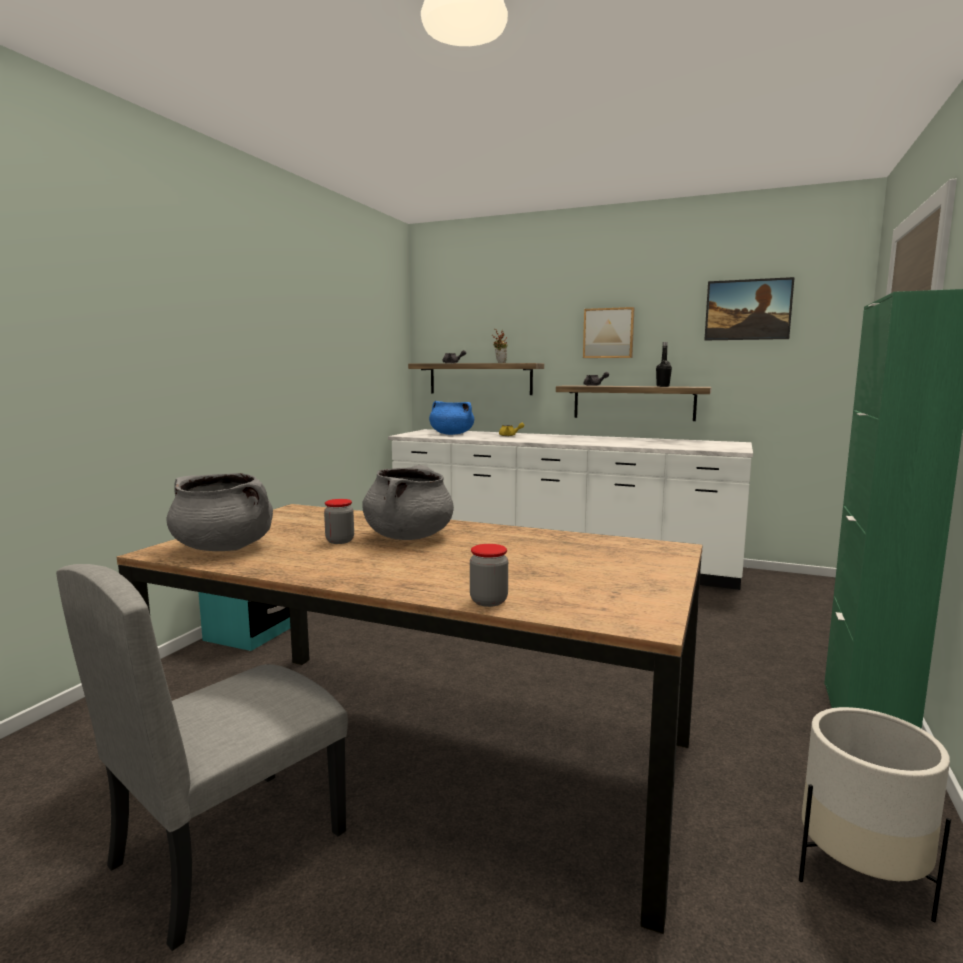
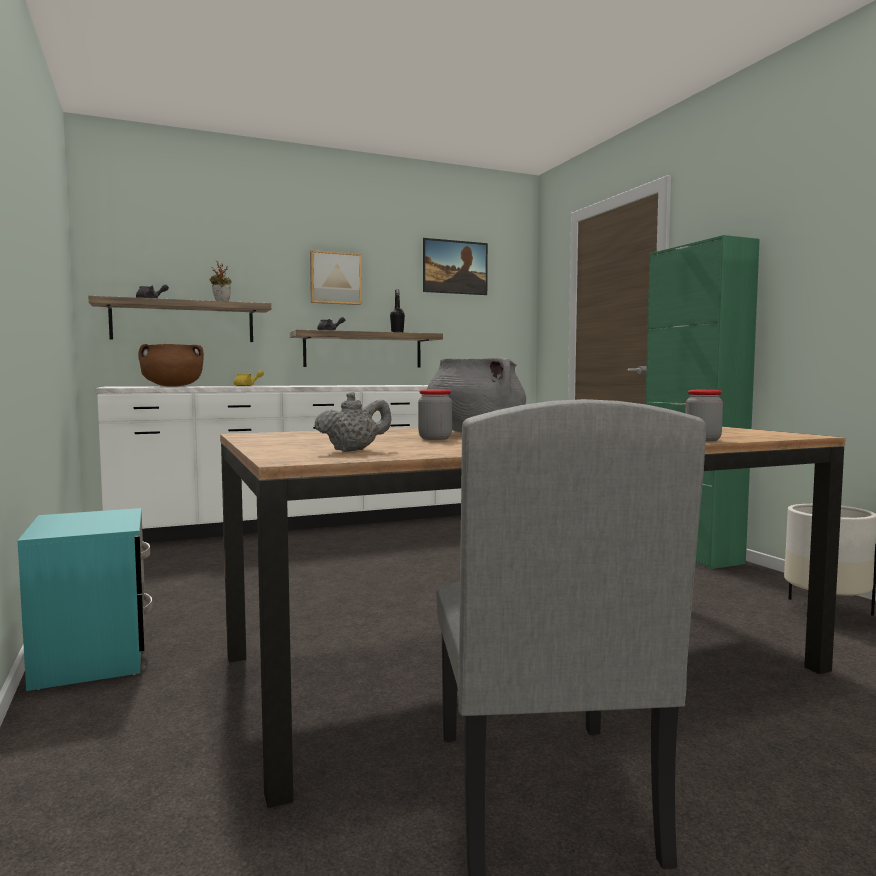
camera: 45 degrees left, 5 degrees down
(224, 548) = (353, 451): grey cooking pot -> grey teapot
(451, 434) = (172, 386): blue cooking pot -> brown cooking pot

